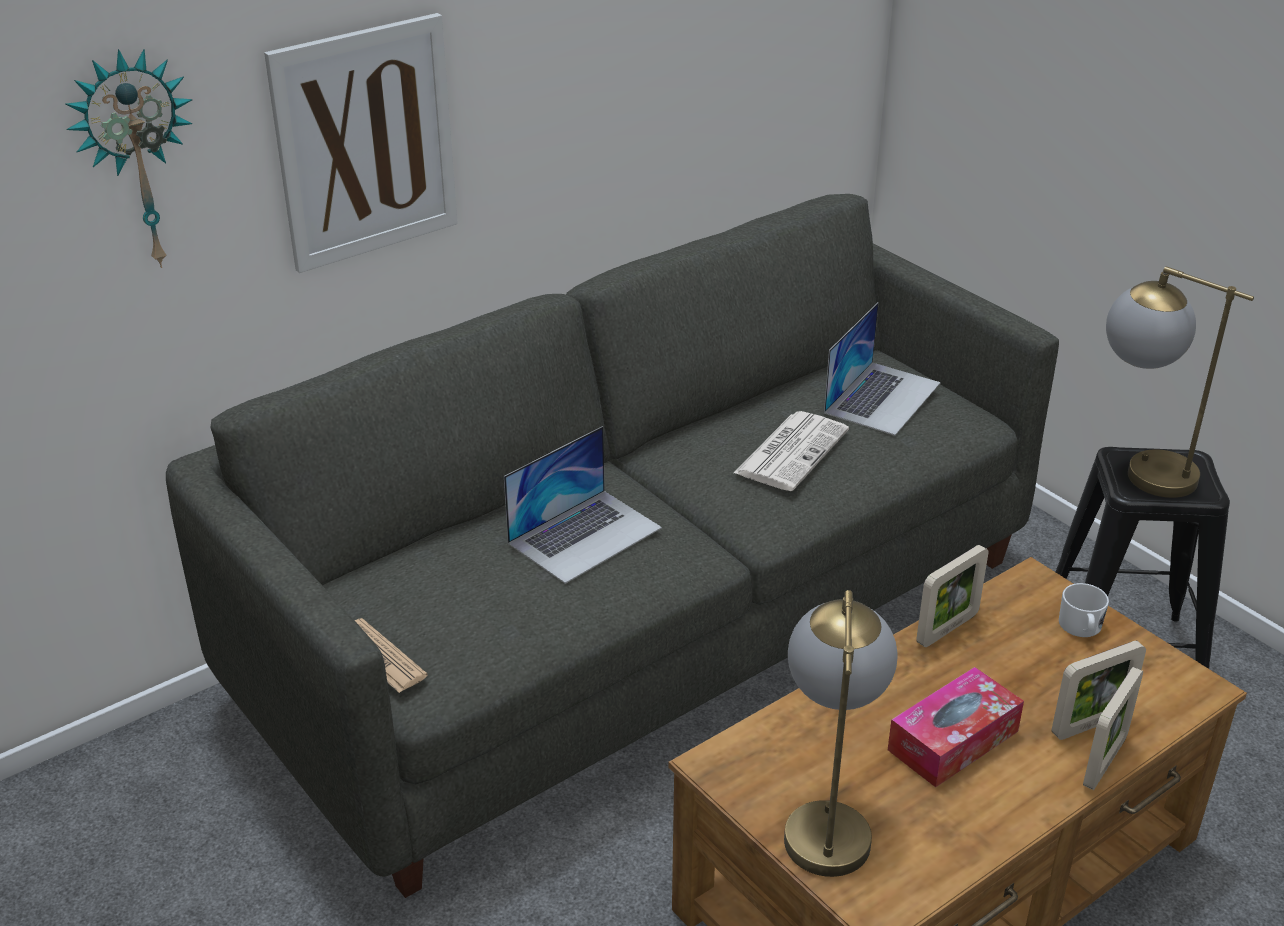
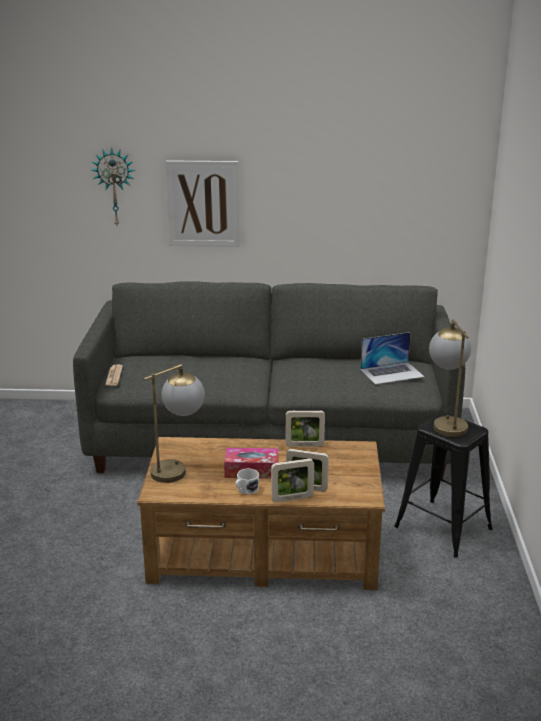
camera: 40 degrees right, 10 degrees down
(585, 535) = (218, 370): laptop -> none
(791, 451) = (327, 375): newspaper -> none
(1081, 628) = (354, 465): white mug -> white mug (246, 490)

